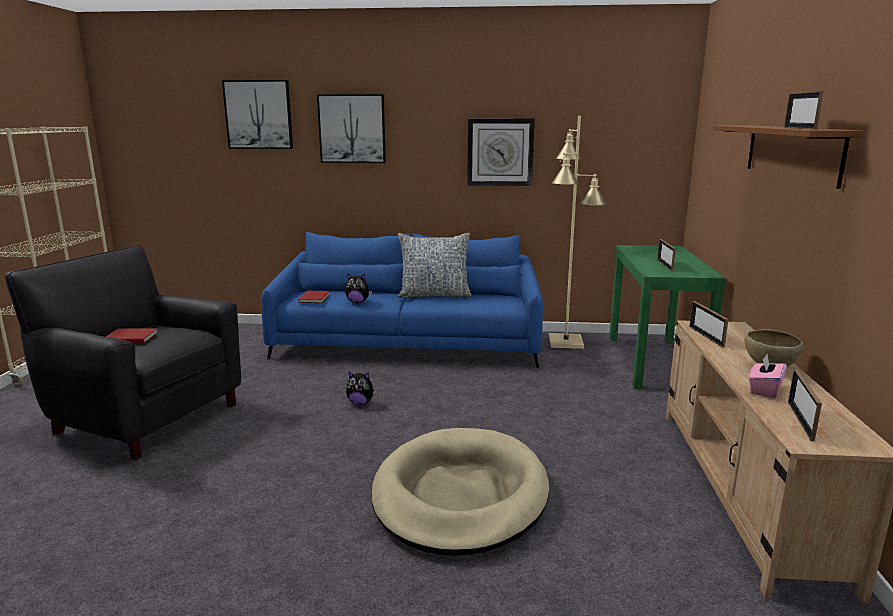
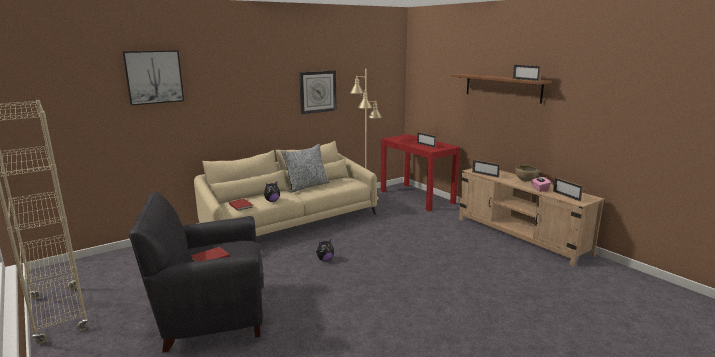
camera: 40 degrees left, 0 degrees up
(352, 129) = (226, 83): picture -> none
(408, 345) = (289, 223): blue sofa -> beige sofa
(460, 495) = (443, 278): beige dog bed -> none
(654, 362) = (417, 197): green console table -> red console table

